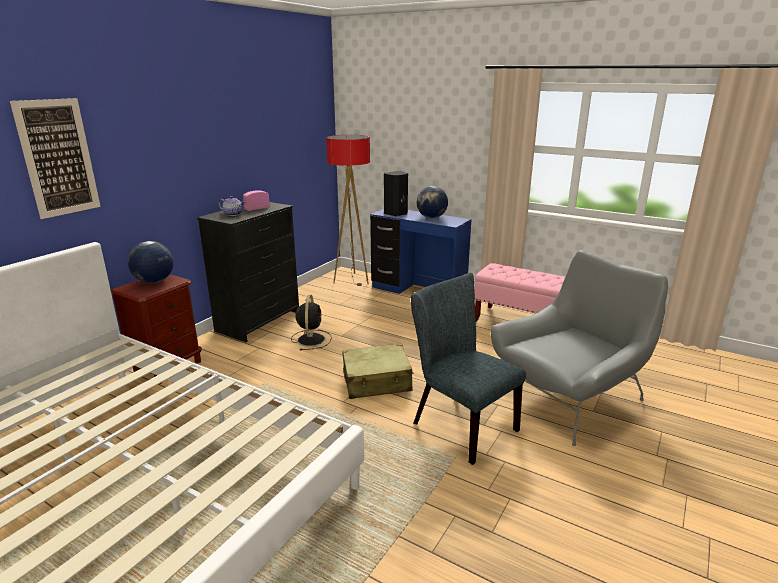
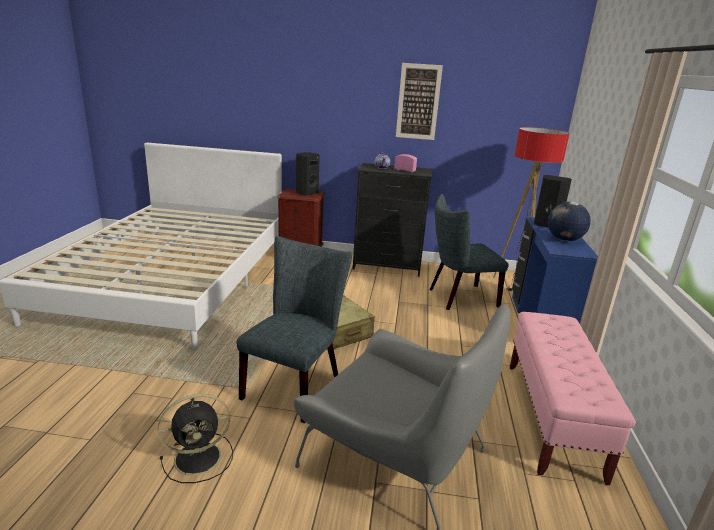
camera: 65 degrees right, 0 degrees up
(58, 158) = (274, 96): picture -> picture (418, 102)
(154, 281) = (306, 193): globe -> black speaker
(311, 339) = (380, 290): black fan -> black fan (200, 457)
(356, 308) = (458, 297): none -> grey chair

